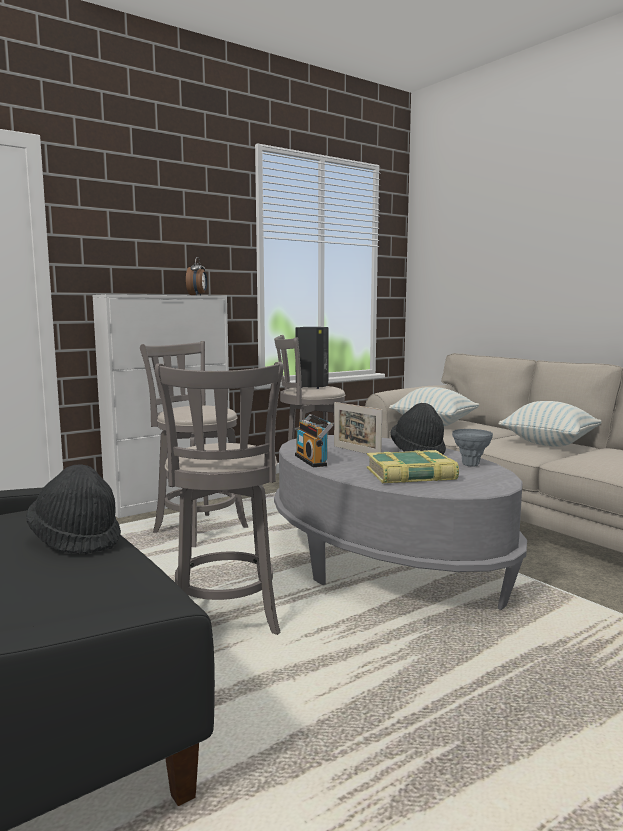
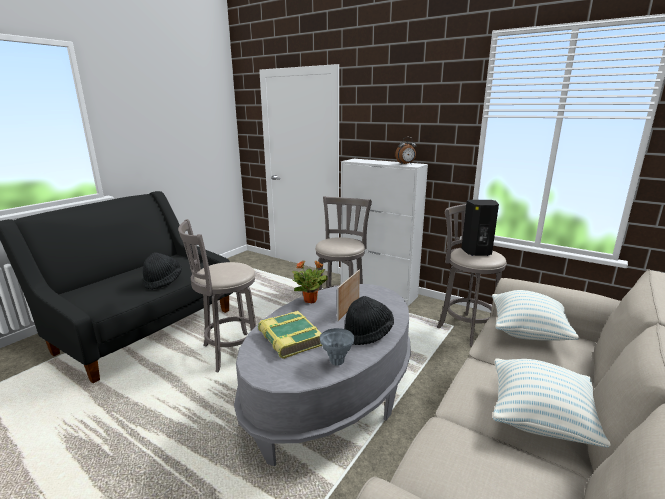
camera: 70 degrees right, 10 degrees up
(313, 460) = (311, 300): radio -> potted plant

